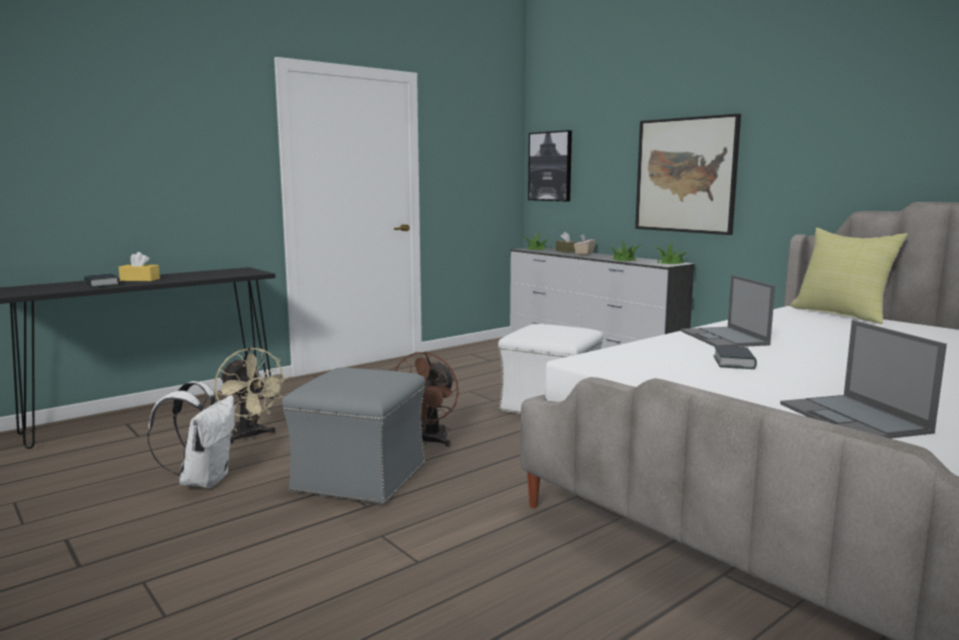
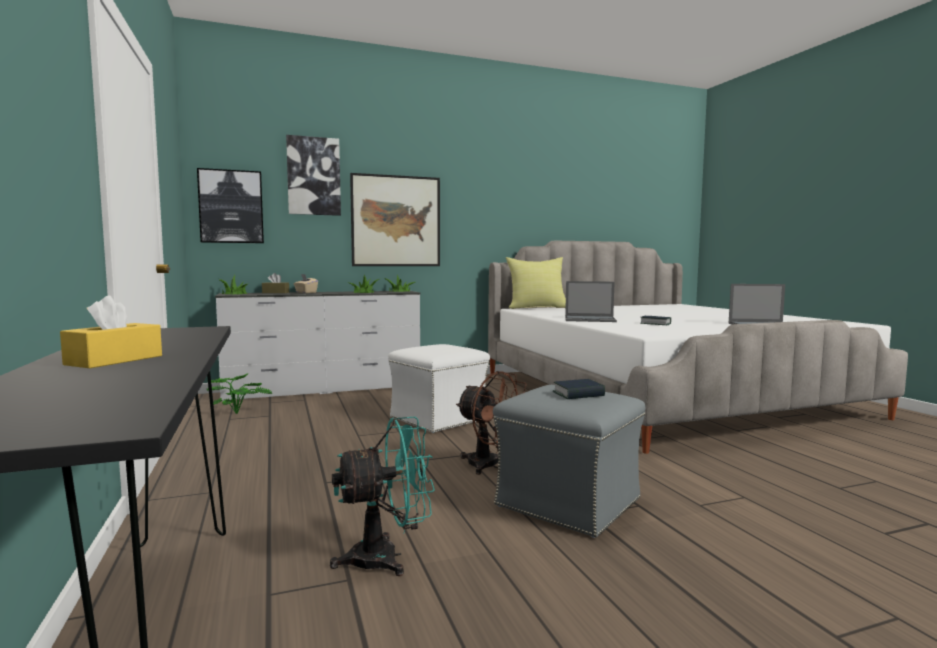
camera: 70 degrees left, 5 degrees down
(101, 285) = (129, 375): book -> book (578, 394)
(203, 480) = (539, 597): white backpack -> none
(250, 436) = (387, 557): beige fan -> turquoise fan
(489, 352) = (238, 412): none -> potted plant
(611, 129) = (313, 176): none -> picture

